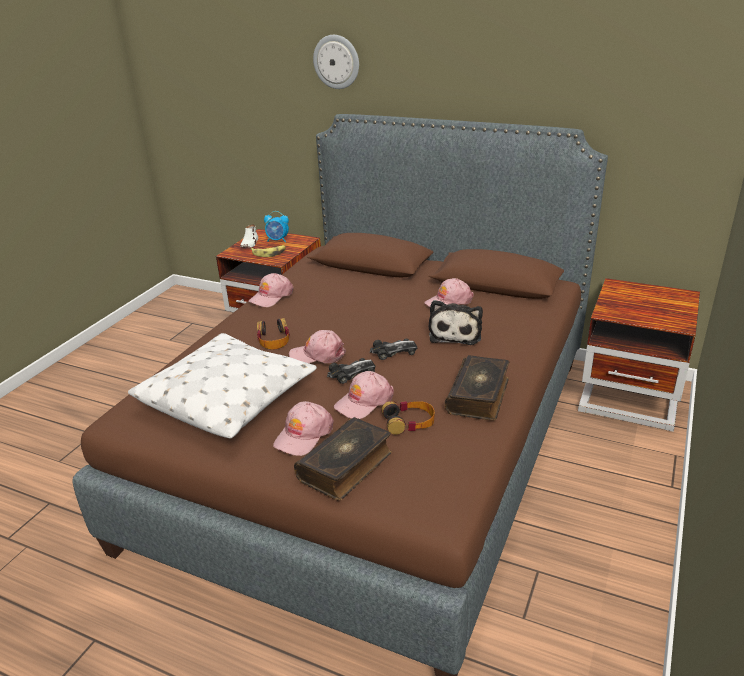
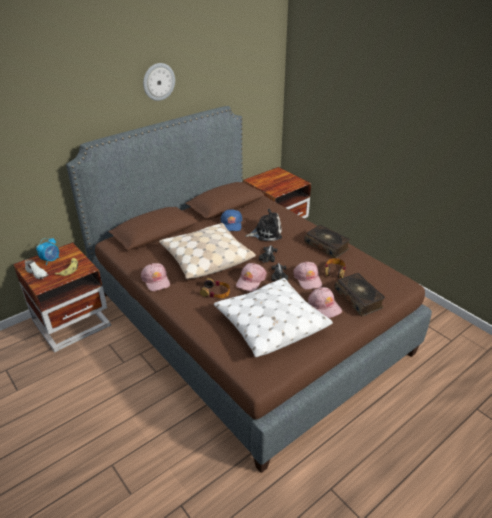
camera: 65 degrees left, 5 degrees up
(336, 62) = (65, 106): wall clock -> wall clock (158, 81)
(345, 310) = (206, 258): none -> beige pillow
(448, 302) = (231, 224): pink cap -> blue cap
(455, 333) = (266, 233): plush toy -> plush toy turned 45 degrees counterclockwise

